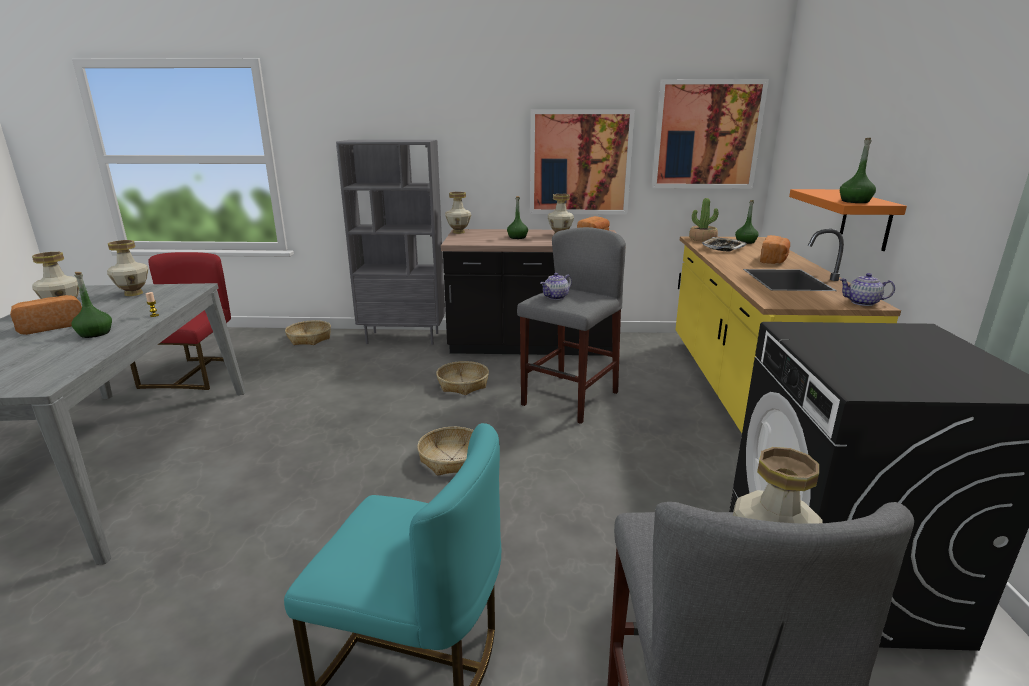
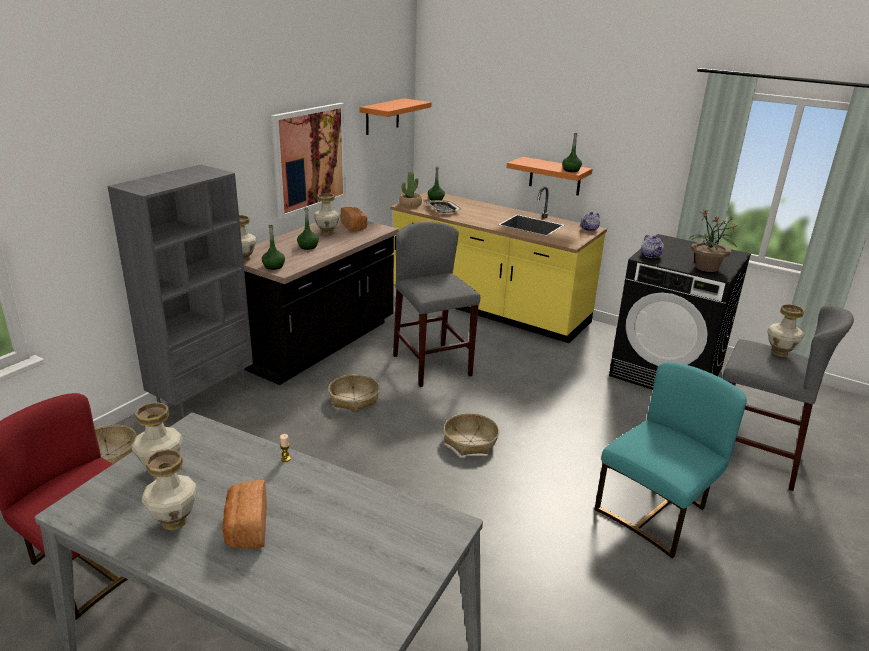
camera: 60 degrees left, 5 degrees up
(95, 333) = (313, 497): green bottle -> green bottle (273, 266)
(556, 297) = (436, 288): teapot -> teapot (651, 255)
(707, 135) = (382, 116): picture -> orange shelf
(774, 260) = (490, 211): bread -> none
(867, 373) = (706, 268): none -> potted plant

